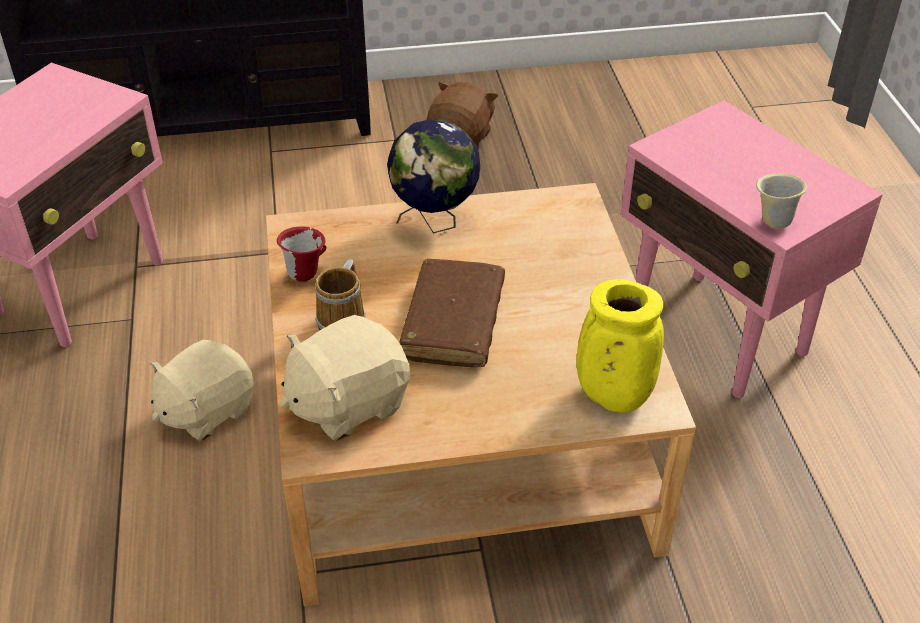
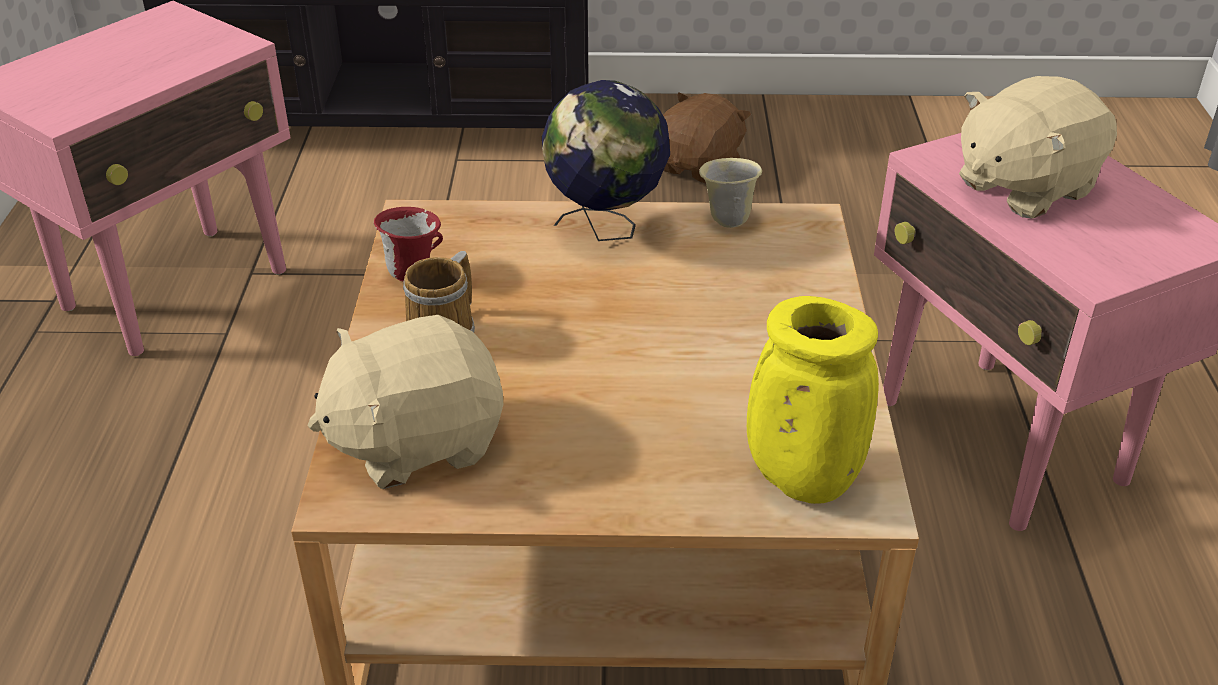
camera: 10 degrees right, 5 degrees down
(206, 410) = (283, 454): beige plush toy -> beige plush toy (1023, 187)
(453, 323) = (595, 356): brown book -> none
(772, 221) = (1081, 265): beige mug -> beige mug (727, 219)

